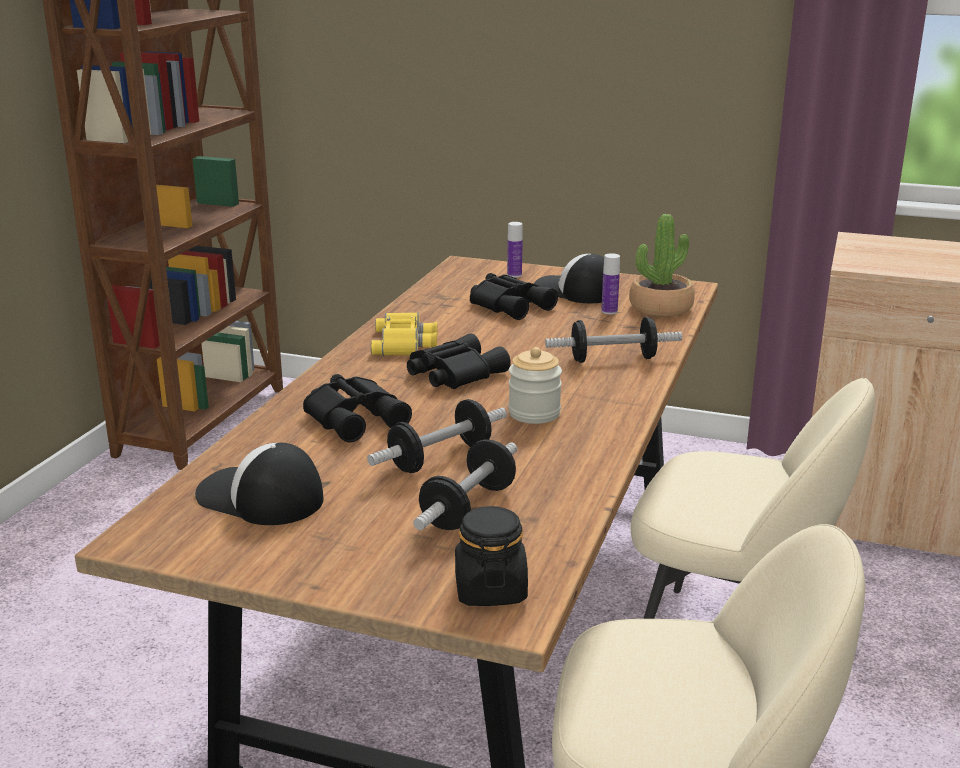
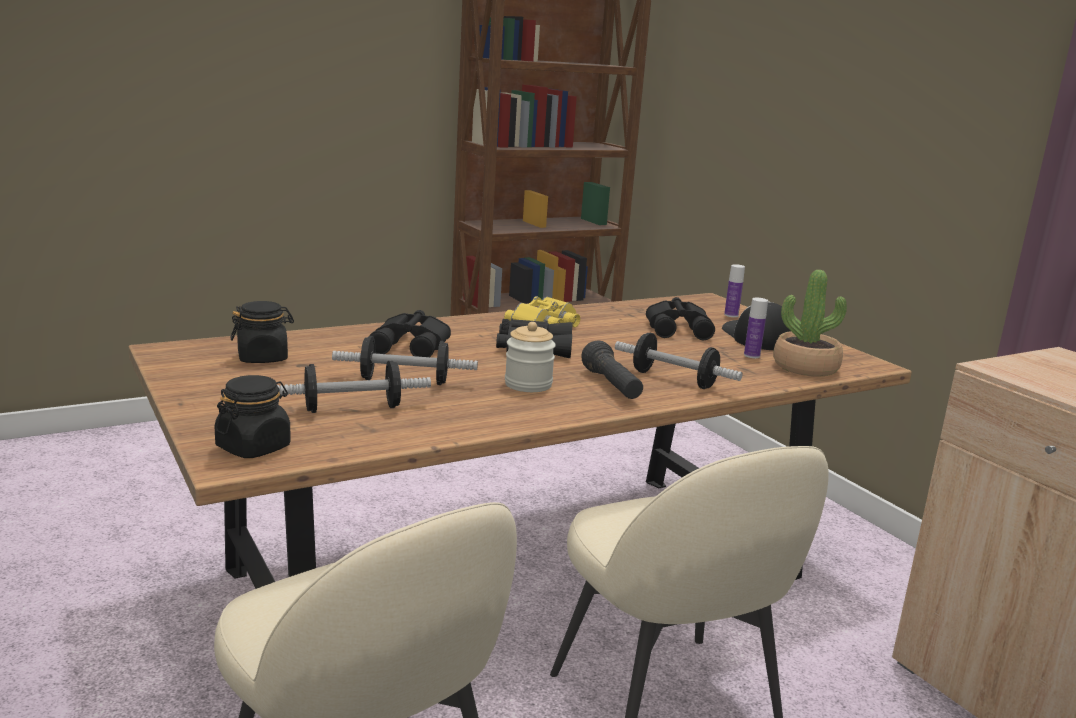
camera: 40 degrees right, 5 degrees down
(259, 497) = (263, 358): cap -> black jar
(589, 385) = (612, 386): none -> black flashlight

